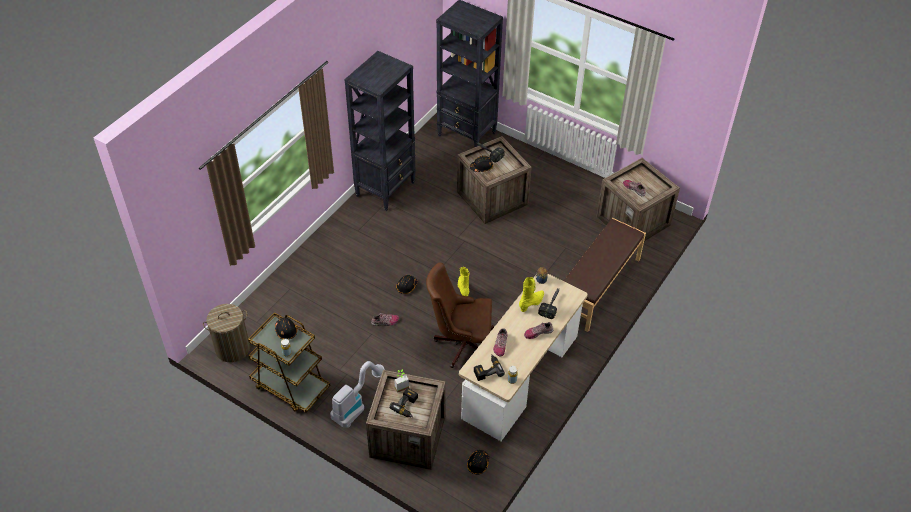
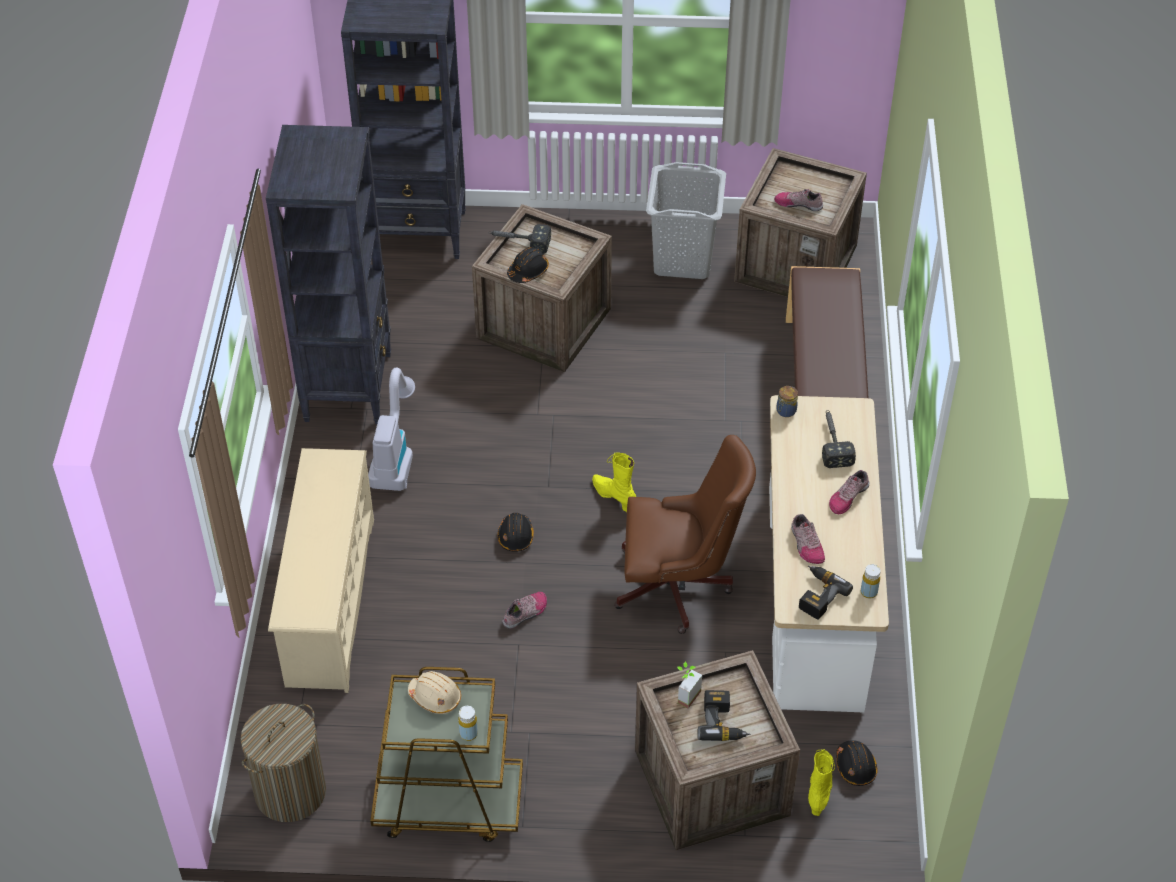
camera: 30 degrees left, 0 degrees up
(286, 331) = (435, 697): black hard hat -> beige hard hat
(308, 277) = (328, 601): none -> beige shoe rack
(356, 405) = (586, 777): vacuum cleaner -> vacuum cleaner (394, 455)
(461, 343) = (679, 587): brown office chair -> brown office chair turned 150 degrees counterclockwise
(531, 303) = (801, 455): yellow boot -> yellow boot (819, 791)
(579, 196) = (682, 260): none -> grey laundry basket

